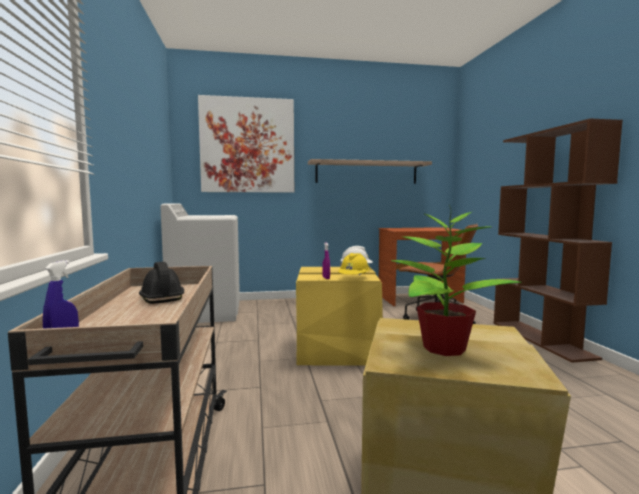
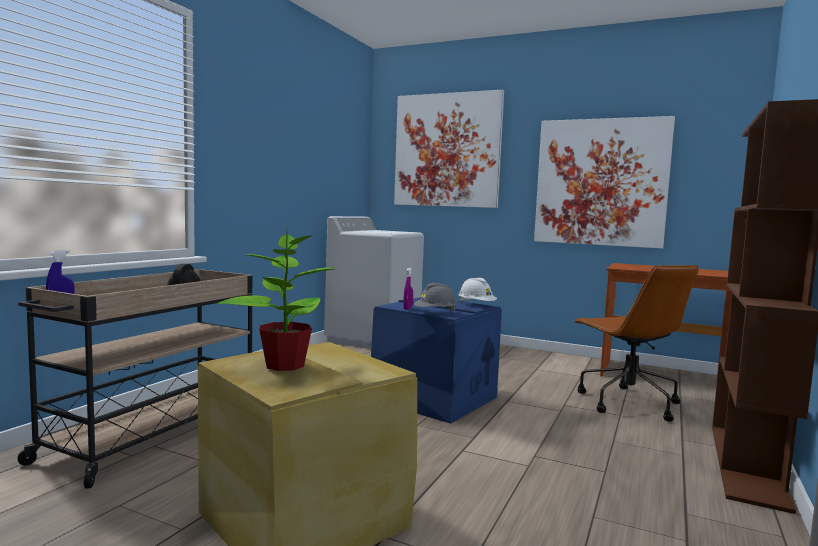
camera: 35 degrees right, 0 degrees up
(337, 350) = (435, 399): yellow storage box -> blue storage box
(354, 278) = (435, 313): yellow hard hat -> grey hard hat
(366, 172) = (600, 182): shelf -> picture

